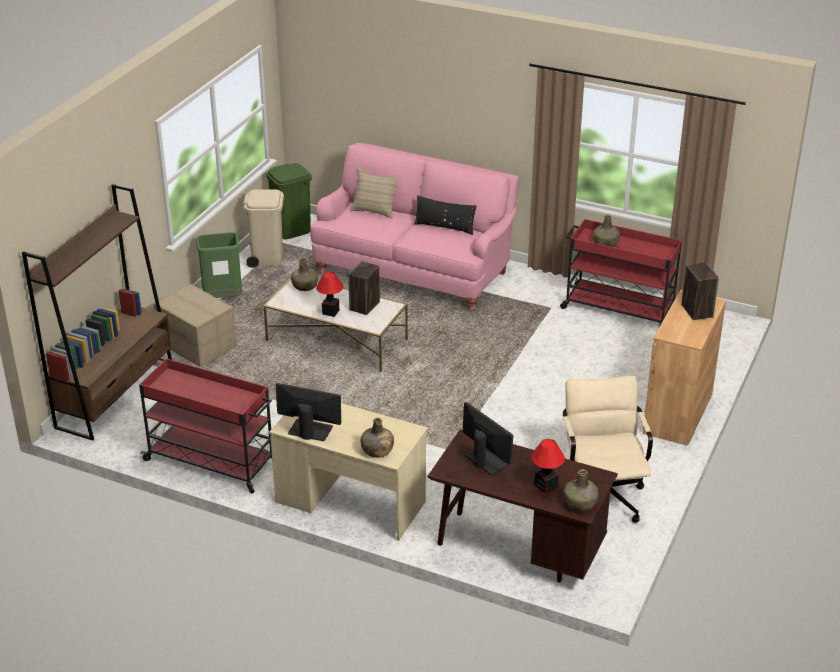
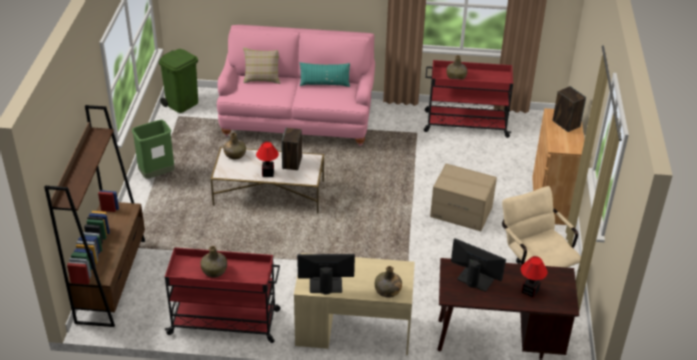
camera: 20 degrees left, 5 degrees up
(198, 344) = (158, 220): cardboard box -> cardboard box (461, 212)
(267, 257) = (174, 131): beige trash can -> none
(444, 227) = (324, 84): black pillow -> turquoise pillow
(580, 503) = (562, 300): green bottle -> green bottle (214, 270)

